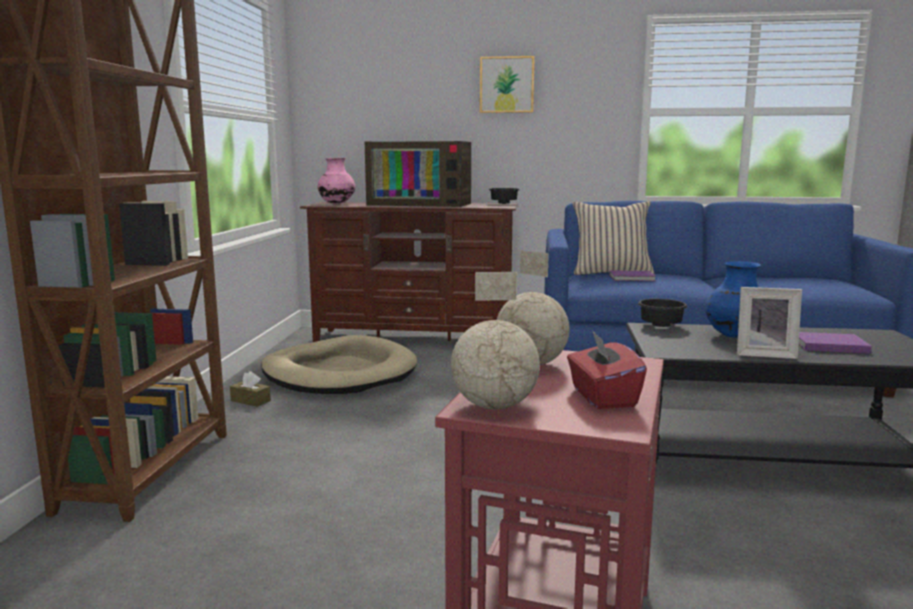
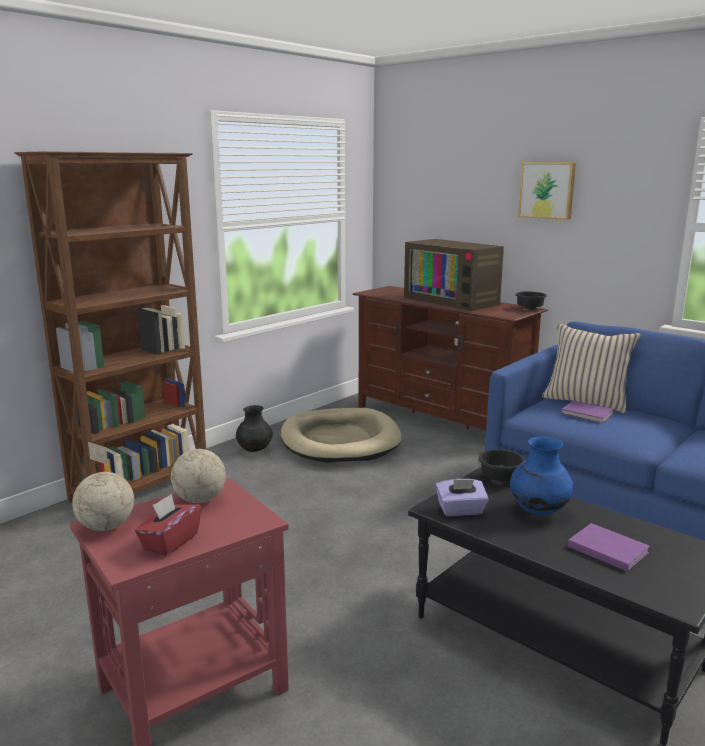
camera: 35 degrees right, 5 degrees up
(250, 401) = (254, 450): brown tissue box -> black vase
(337, 203) = (389, 291): pink vase -> none
(686, 349) = (461, 510): none -> purple tissue box
(764, 354) = (516, 538): picture frame -> none

